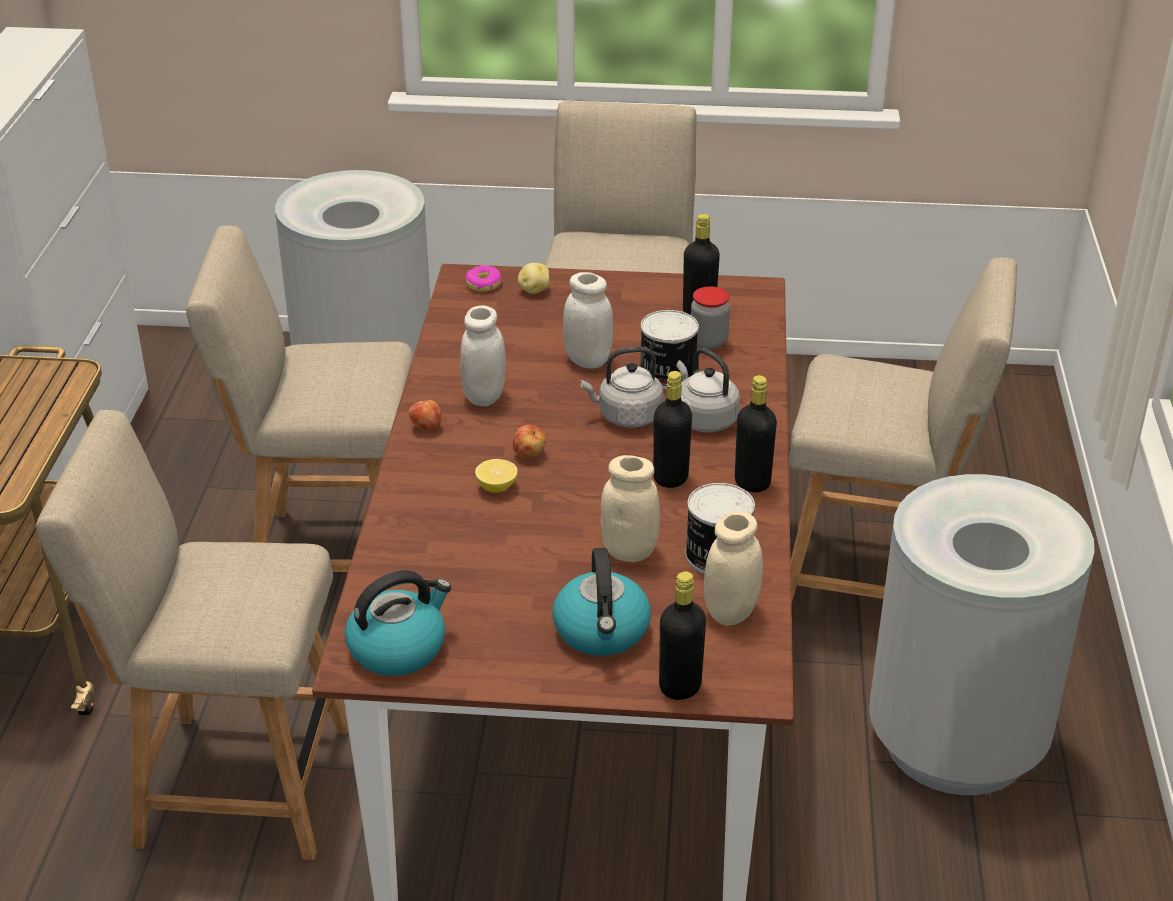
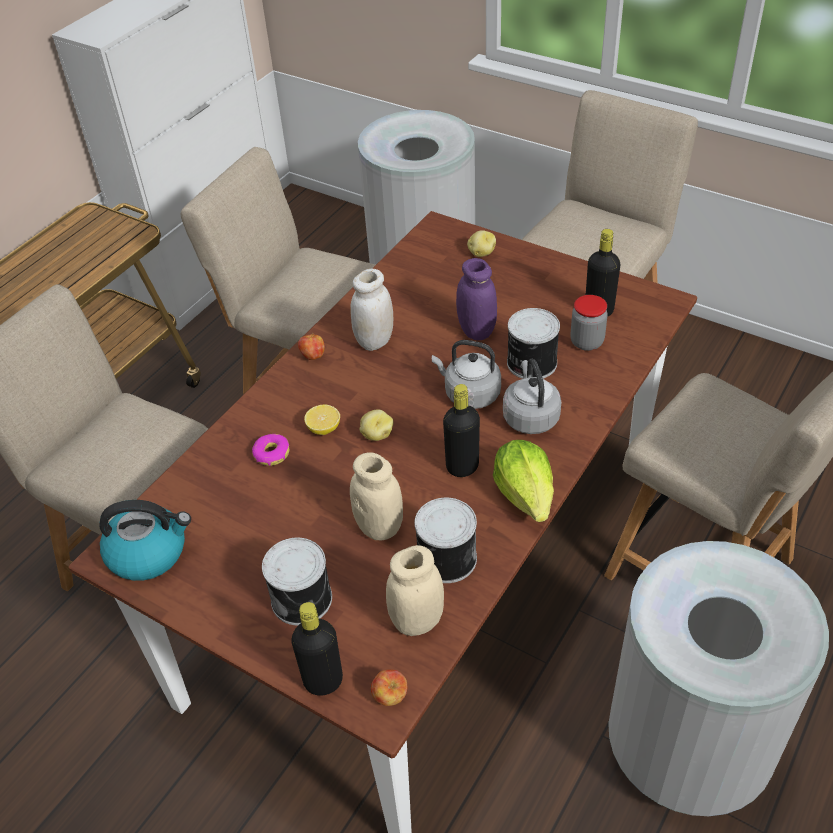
camera: 30 degrees right, 10 degrees up
(483, 284) = (447, 237): donut -> donut (271, 454)
(529, 454) = (369, 406): apple -> apple (390, 696)
(558, 476) = (376, 434): none -> potato
(587, 360) = (476, 331): white jar -> purple jar
(602, 631) = (303, 598): kettle -> can
(752, 483) = (526, 495): black bottle -> lettuce

